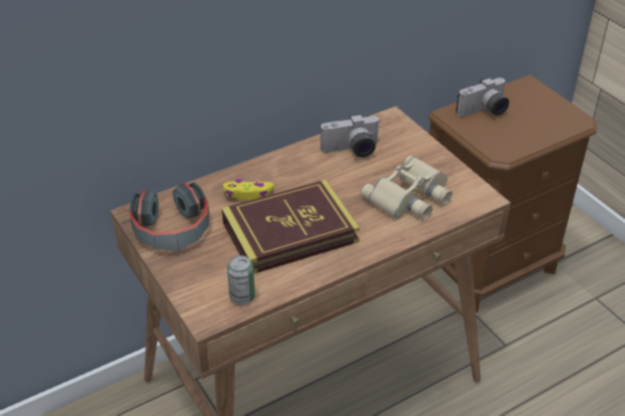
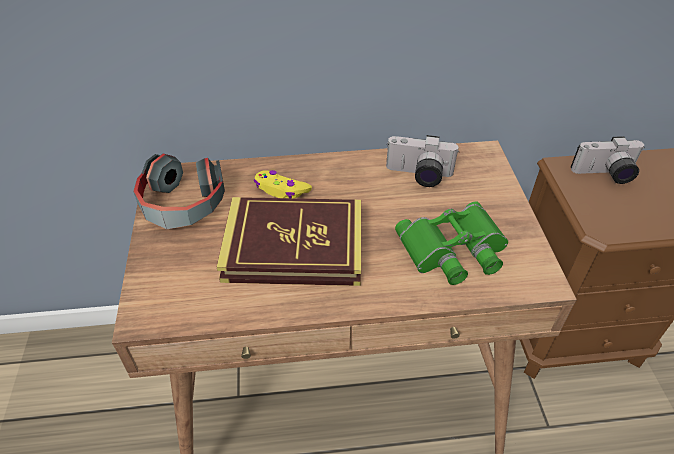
camera: 25 degrees right, 5 degrees up
(242, 297) = (193, 306): can -> none
(411, 197) = (454, 250): beige binoculars -> green binoculars

